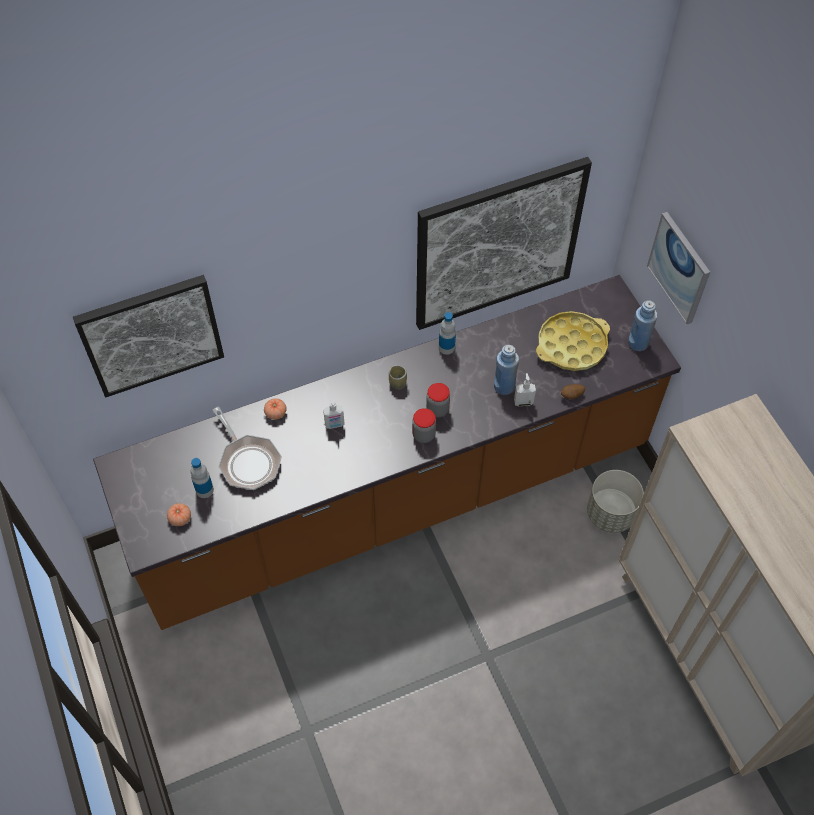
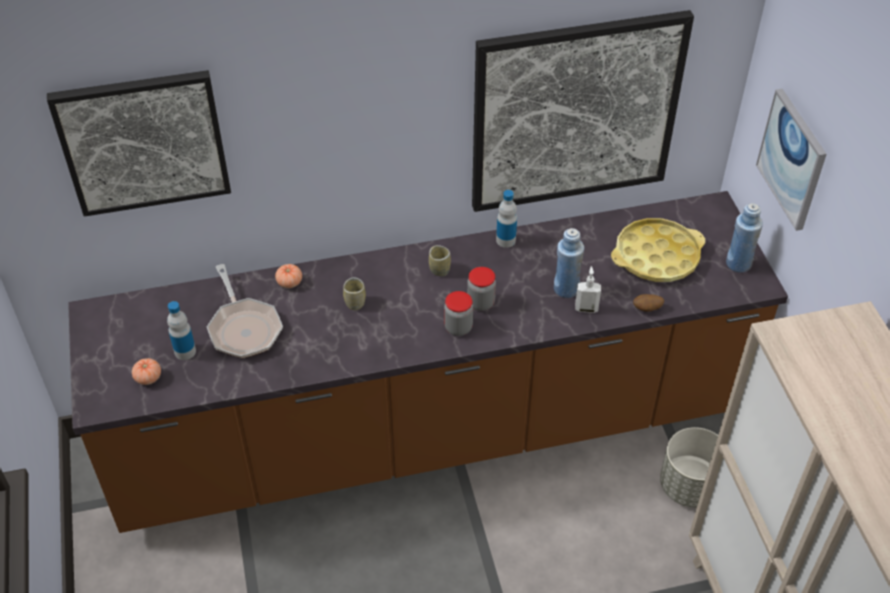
camera: 10 degrees right, 10 degrees down
(334, 424) = (355, 303): soap dispenser -> cup

